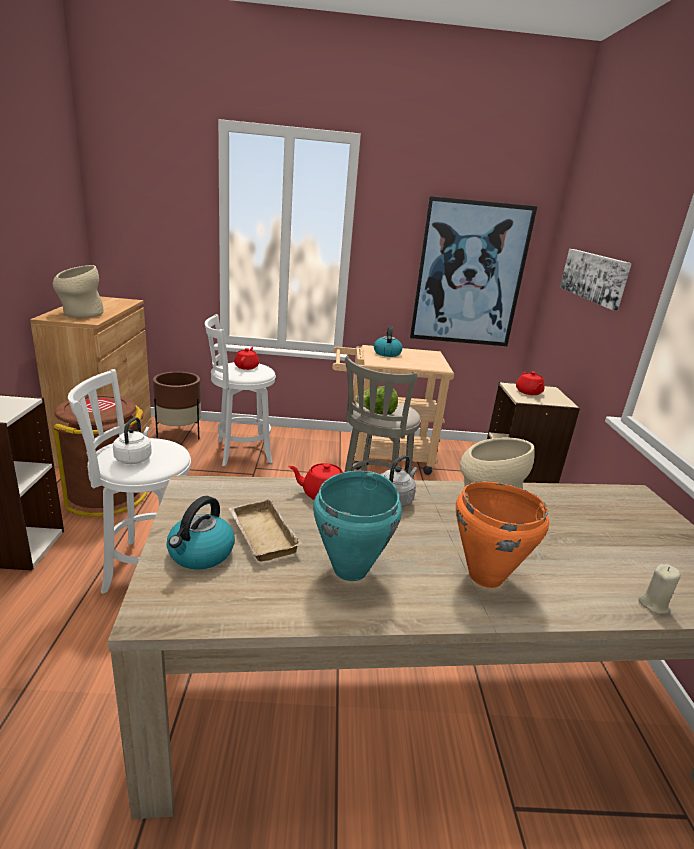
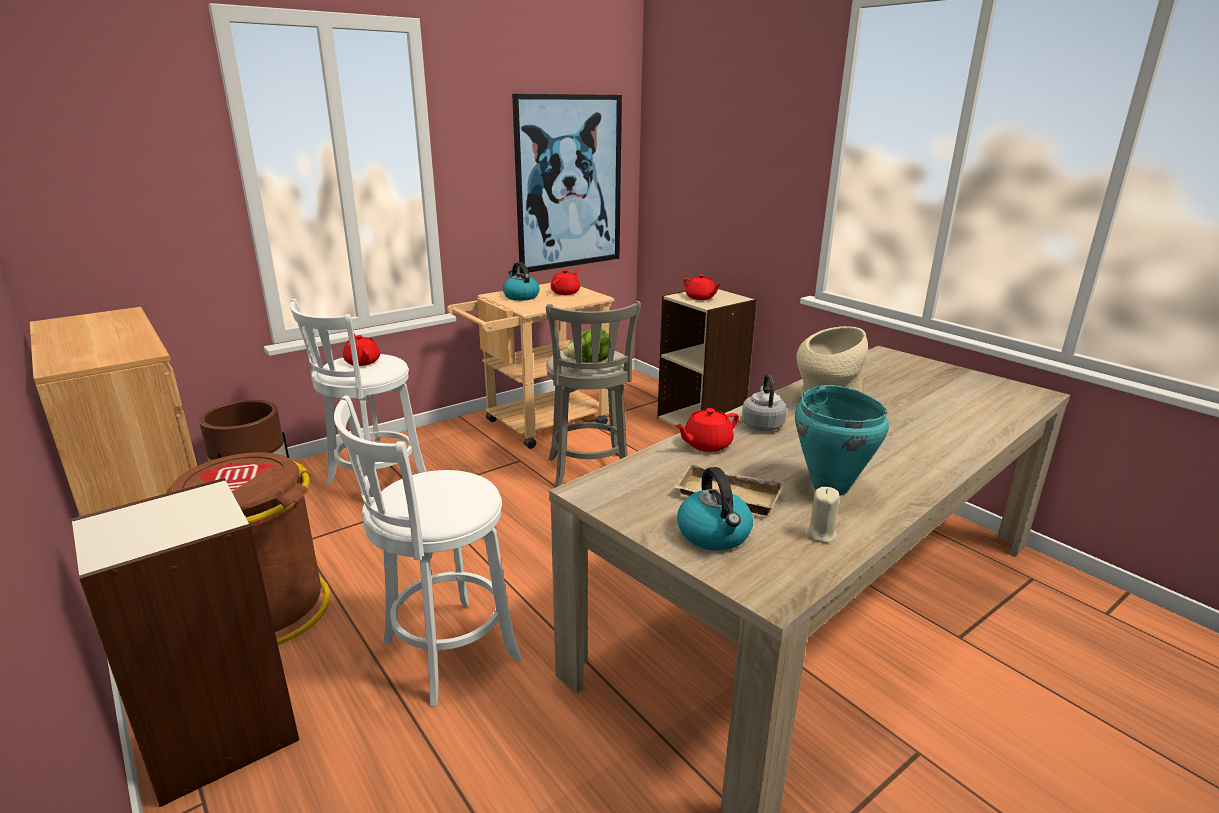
camera: 35 degrees left, 0 degrees up
(80, 314) = (99, 349): beige vase -> none
(134, 458) = (438, 502): white kettle -> none
(424, 359) = (566, 292): none -> red teapot
(485, 576) = (905, 448): orange cooking pot -> none
(594, 277) = (725, 164): picture -> none
(653, 604) = (1001, 419): beige candle -> beige candle (820, 534)

